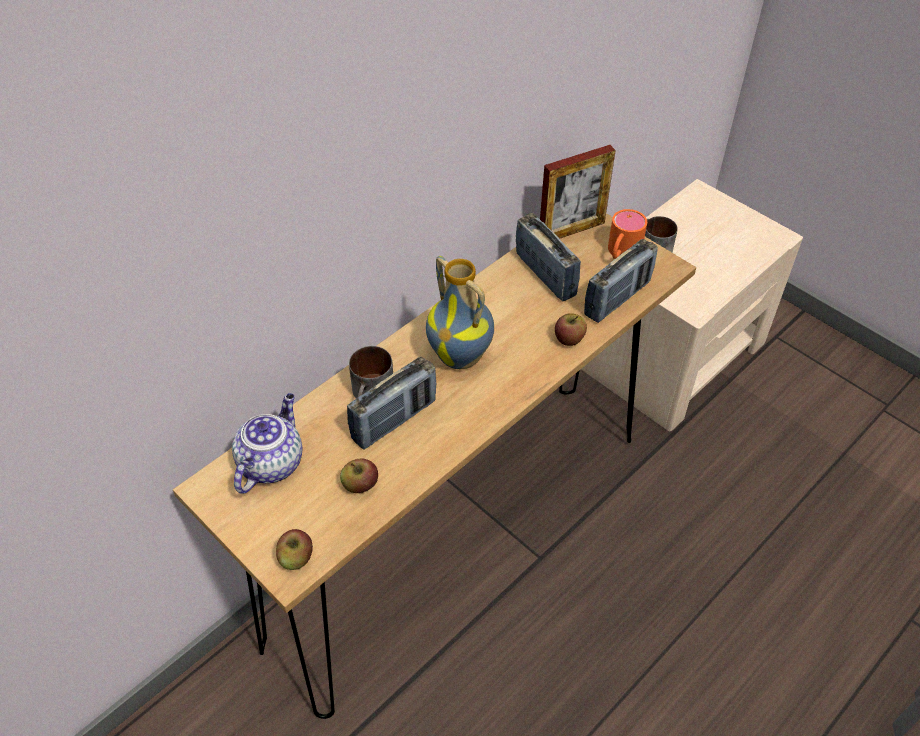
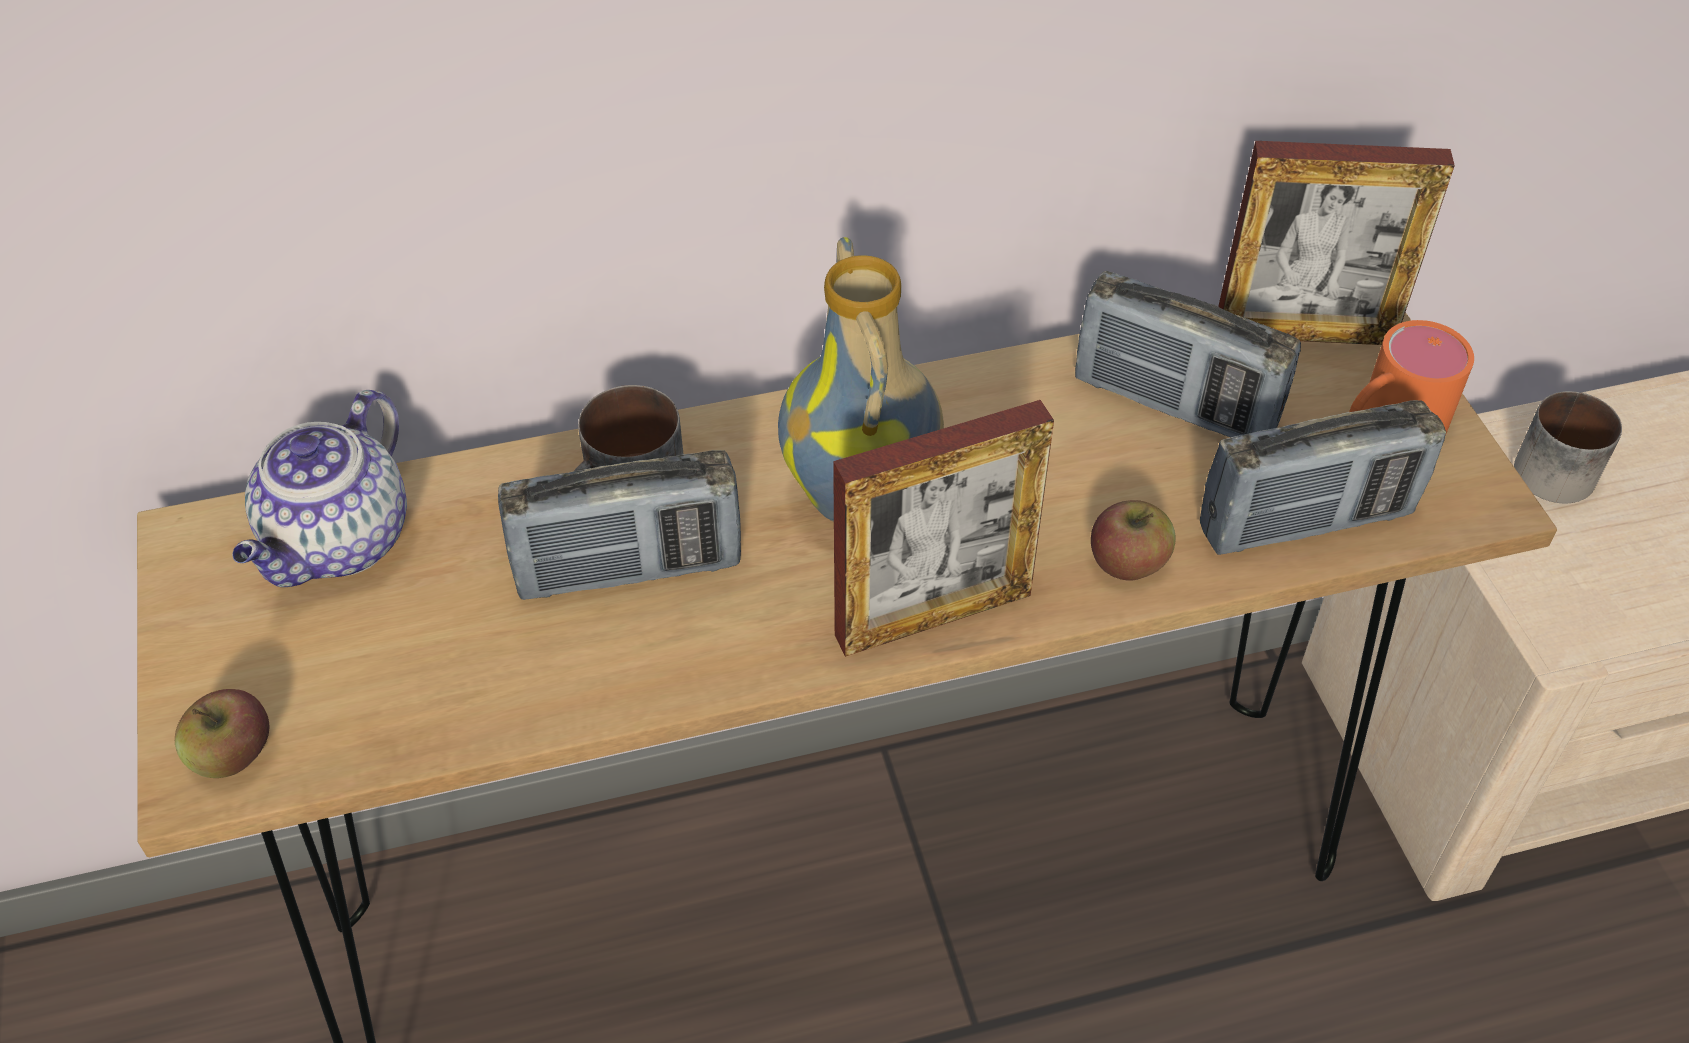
camera: 30 degrees right, 0 degrees up
(271, 462) = (339, 543): teapot -> teapot turned 150 degrees clockwise
(360, 485) = (463, 669): apple -> none
(517, 387) = (933, 615): none -> picture frame
(545, 275) = (1174, 404): radio -> radio turned 120 degrees clockwise

